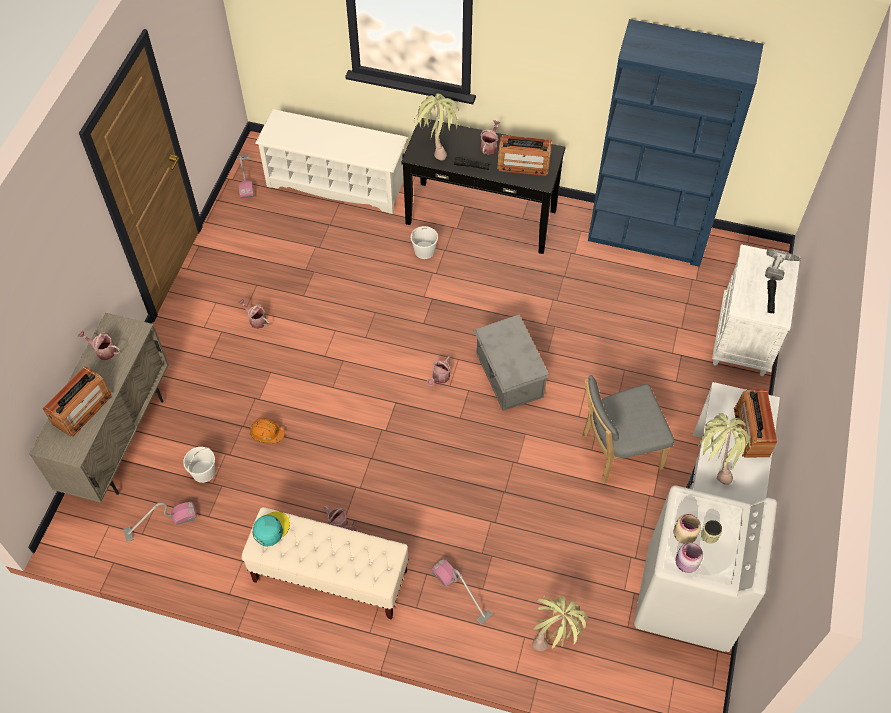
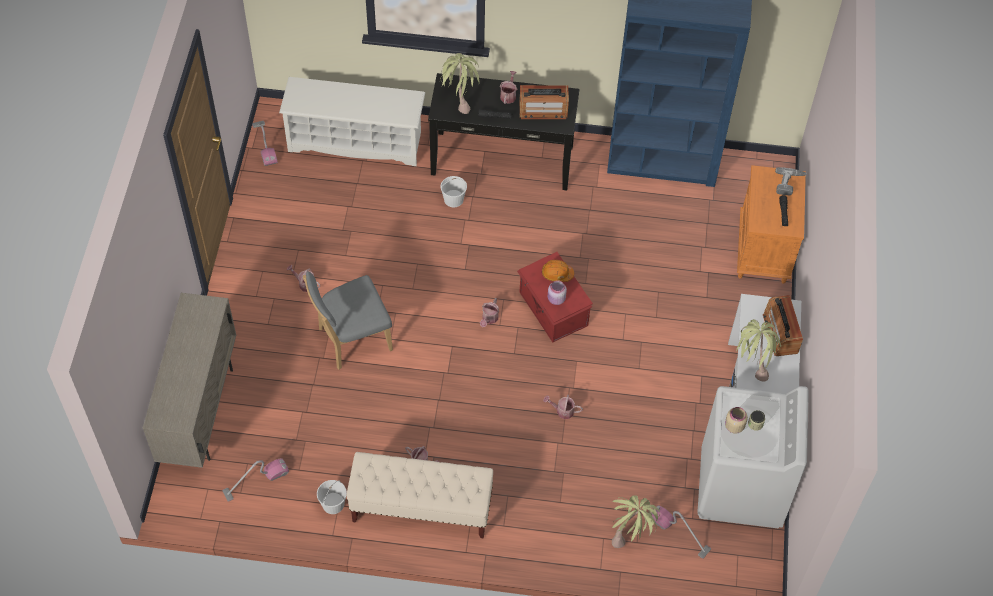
camera: 10 degrees left, 0 degrees up
(82, 409) = (181, 383): radio -> none
(103, 351) = (187, 328): watering can -> watering can (562, 411)
(203, 472) = (285, 431): white bucket -> white bucket (333, 504)
(267, 433) = (337, 388): orange hard hat -> orange hard hat (557, 274)
(271, 529) = (369, 469): turquoise cap -> none
(461, 592) = (541, 508): vacuum cleaner -> vacuum cleaner (679, 533)
(508, 376) = (552, 309): grey storage box -> red storage box
(617, 452) = (662, 367): grey chair -> grey chair (351, 340)
(686, 564) = (738, 450): pink jar -> pink jar (556, 299)
(743, 339) = (763, 251): white nightstand -> orange nightstand

